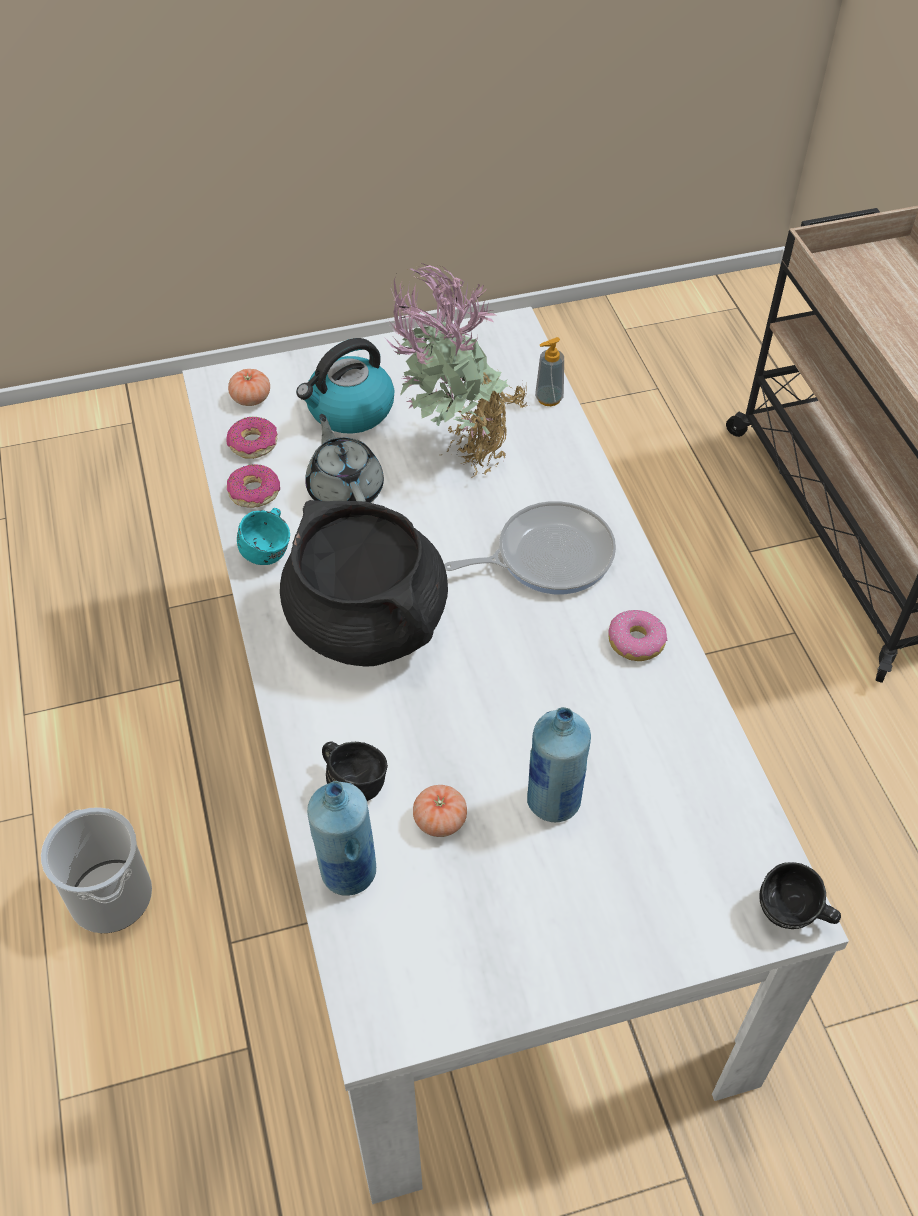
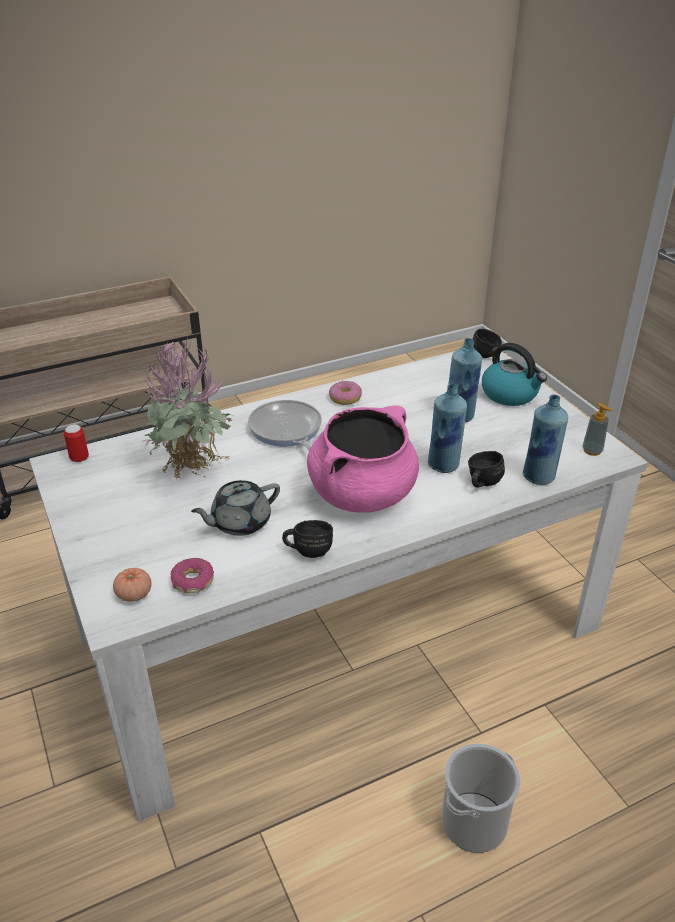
camera: 100 degrees left, 15 degrees down
(254, 492) = (249, 570): donut -> none
(270, 550) = (308, 550): turquoise mug -> black mug
(349, 411) = (151, 533): kettle -> kettle (510, 394)
(368, 624) = (362, 494): black cooking pot -> pink cooking pot
(413, 741) = (444, 465): none -> blue bottle
(440, 820) = (490, 450): tomato -> none
(520, 347) = (79, 458): none -> can
(548, 398) = (138, 441): soap dispenser -> soap dispenser (592, 451)

